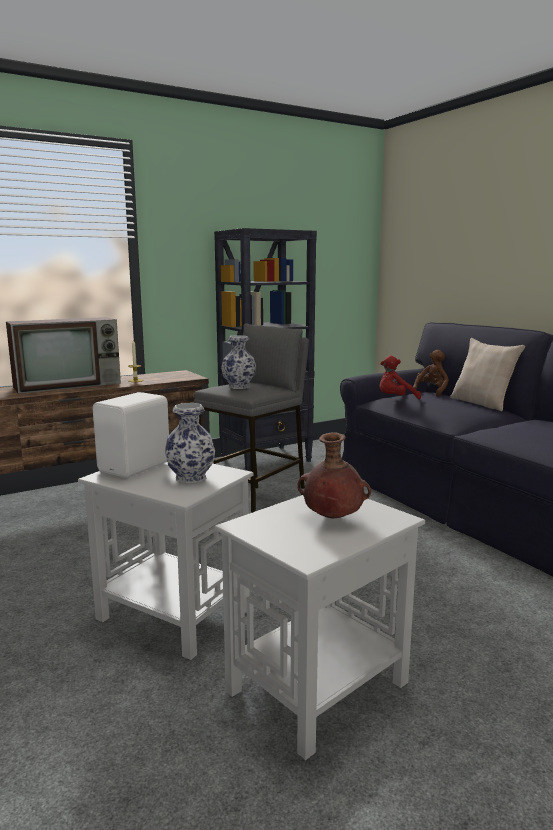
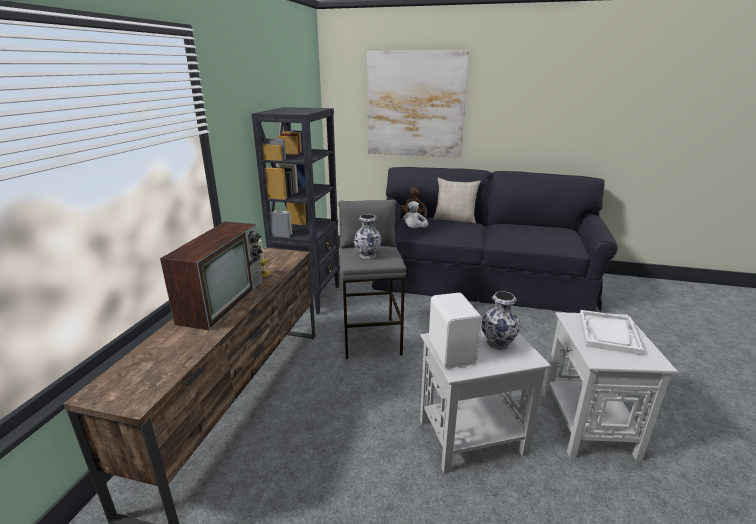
camera: 45 degrees left, 10 degrees up
(332, 518) = (608, 333): brown vase -> white tray
(395, 399) = (414, 230): red plush toy -> white plush toy
(473, 237) = (415, 105): none -> picture

